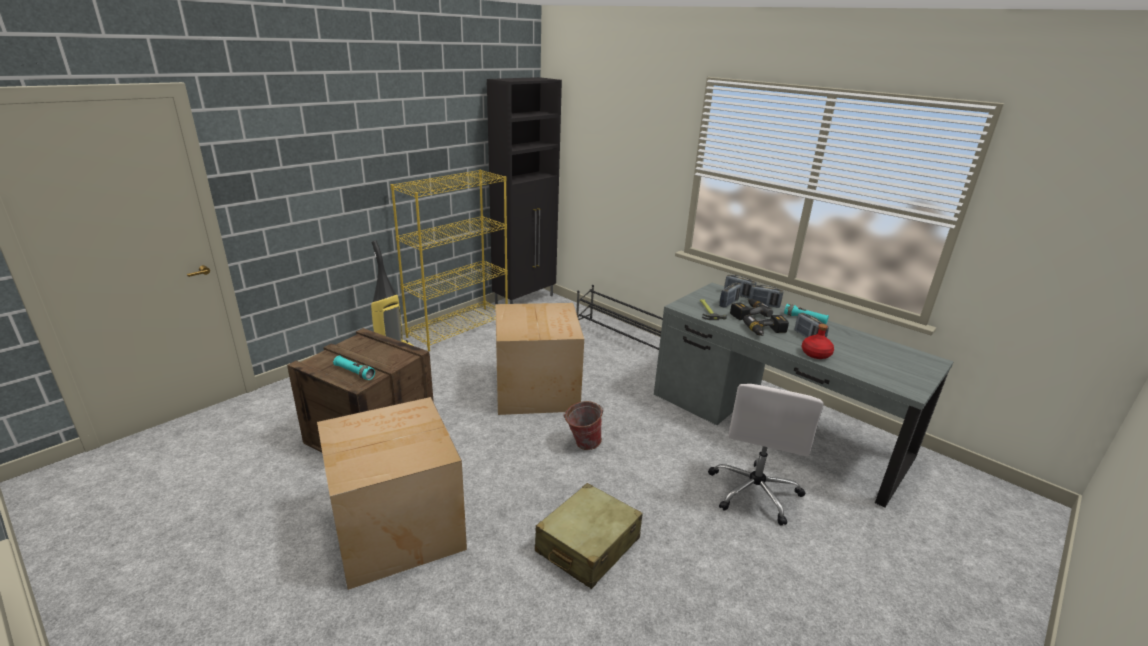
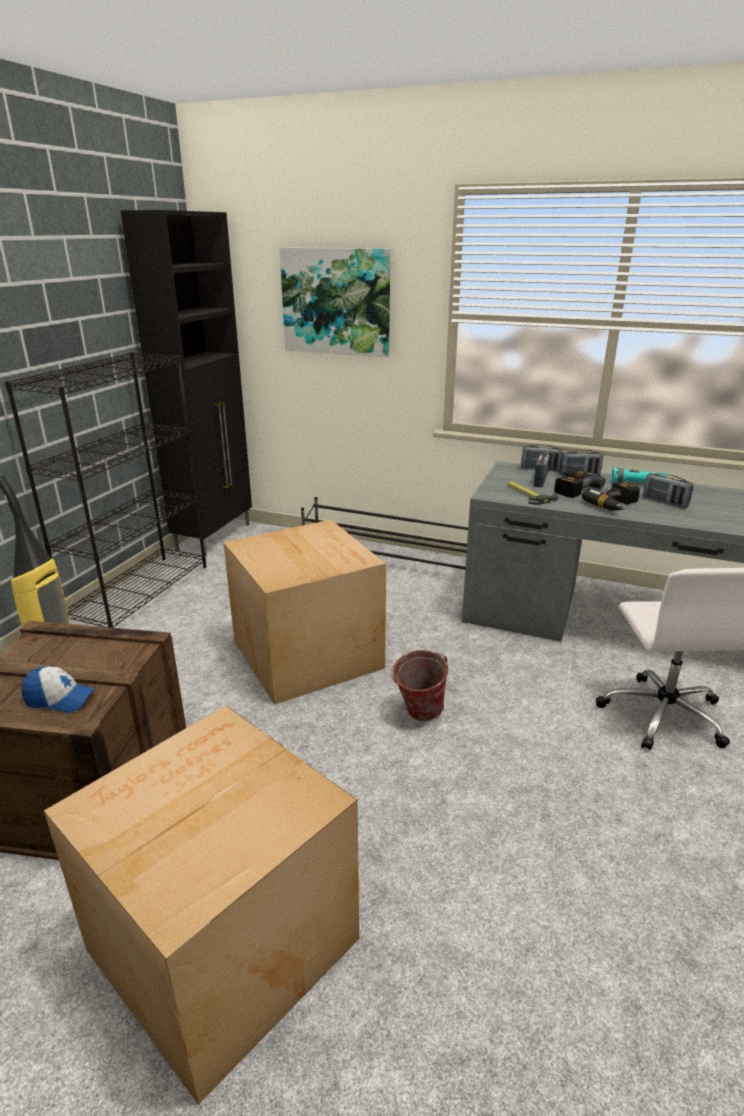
camera: 20 degrees left, 0 degrees up
(354, 372) = (60, 699): turquoise flashlight -> cap
(459, 327) = (141, 593): yellow bookcase -> black bookcase
(587, 545) = (525, 863): beige suitcase -> none
(623, 149) = (336, 302): none -> picture
(816, 354) = (693, 520): red bottle -> none

